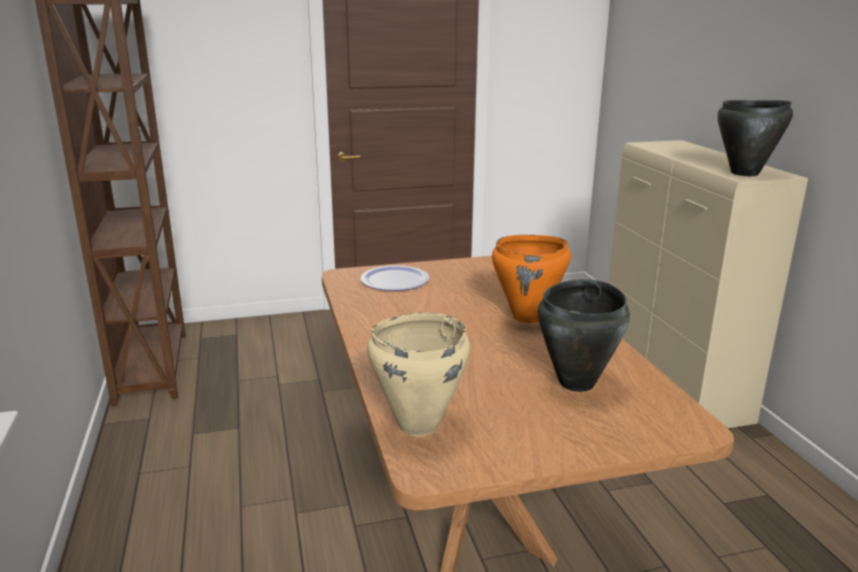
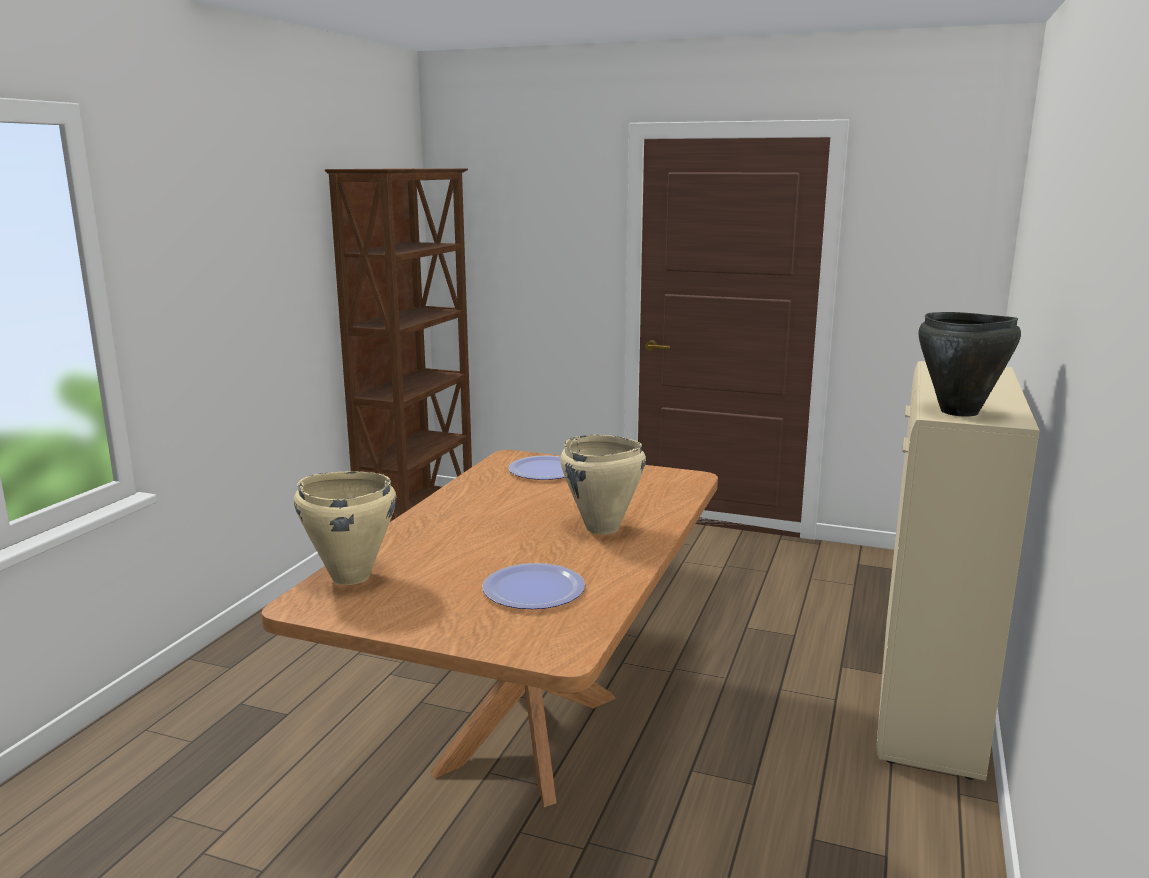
camera: 35 degrees right, 5 degrees down
(528, 317) = (602, 528): orange cooking pot -> beige cooking pot
(577, 382) = (534, 589): black cooking pot -> plate

